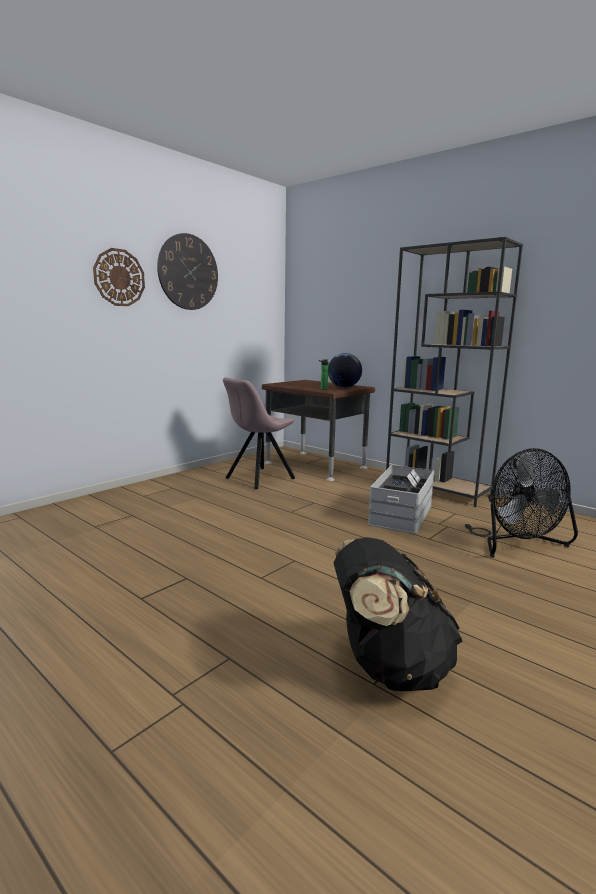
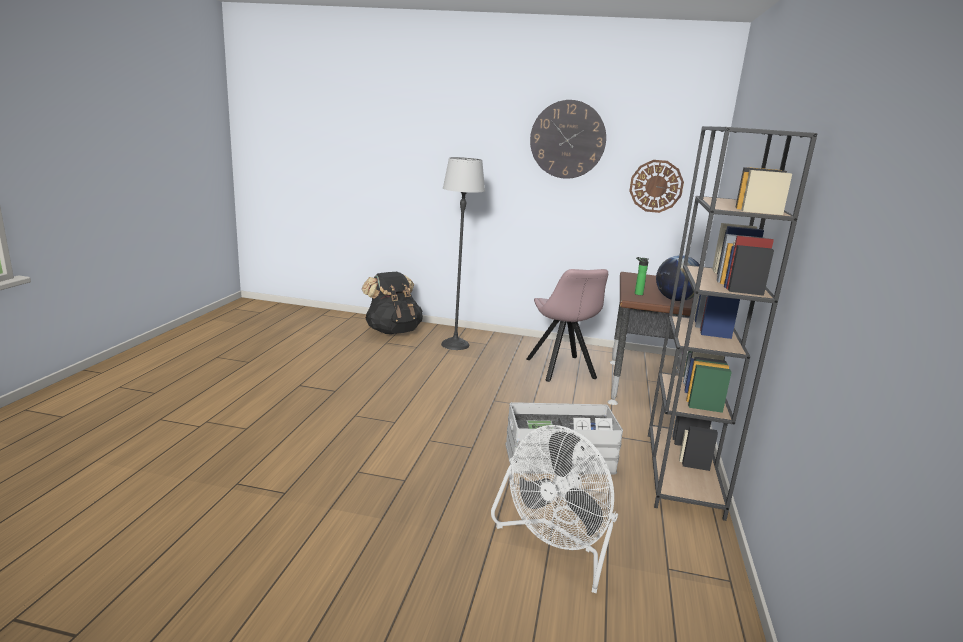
camera: 60 degrees right, 5 degrees up
(119, 277) = (490, 145): wall clock -> wall clock (656, 186)
(154, 499) = (455, 344): none -> floor lamp
(259, 478) = (561, 369): pink chair -> pink chair turned 120 degrees counterclockwise
(388, 667) = (258, 486): black backpack -> black backpack (393, 331)
(514, 544) = (555, 543): black fan -> white fan

